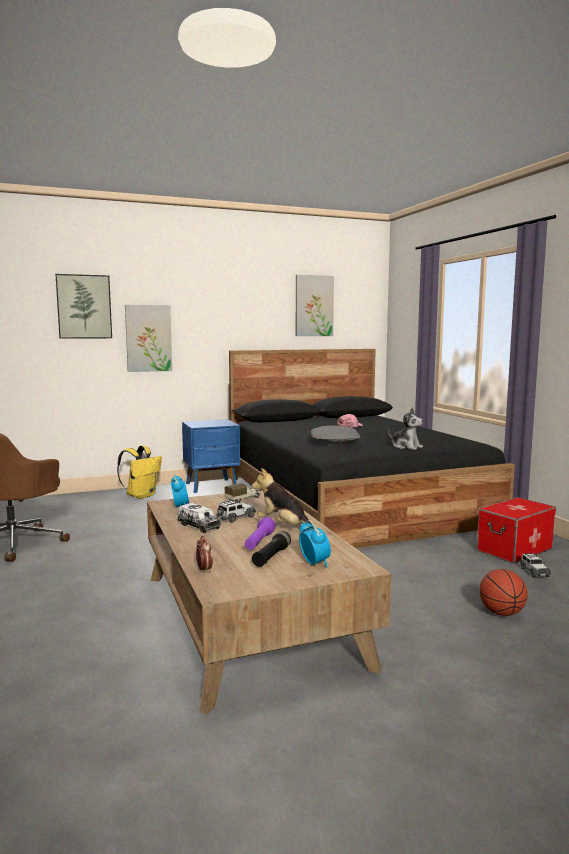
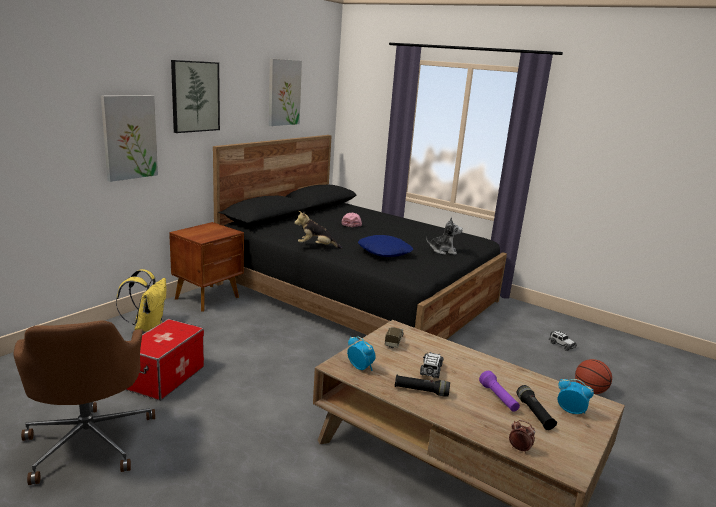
camera: 35 degrees left, 10 degrees up
(84, 306) = (50, 99): picture -> picture (195, 96)
(199, 526) = (421, 391): toy truck -> black flashlight
(212, 486) = (208, 298): blue nightstand -> brown nightstand
(284, 527) = (483, 371): plush toy -> plush toy (316, 247)
(335, 441) = (385, 251): grey pillow -> blue pillow
(514, 549) = (527, 325): storage box -> storage box (165, 377)

